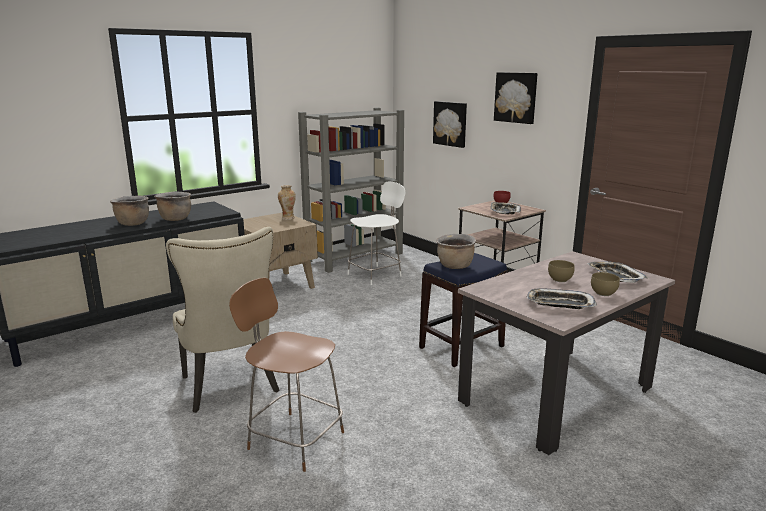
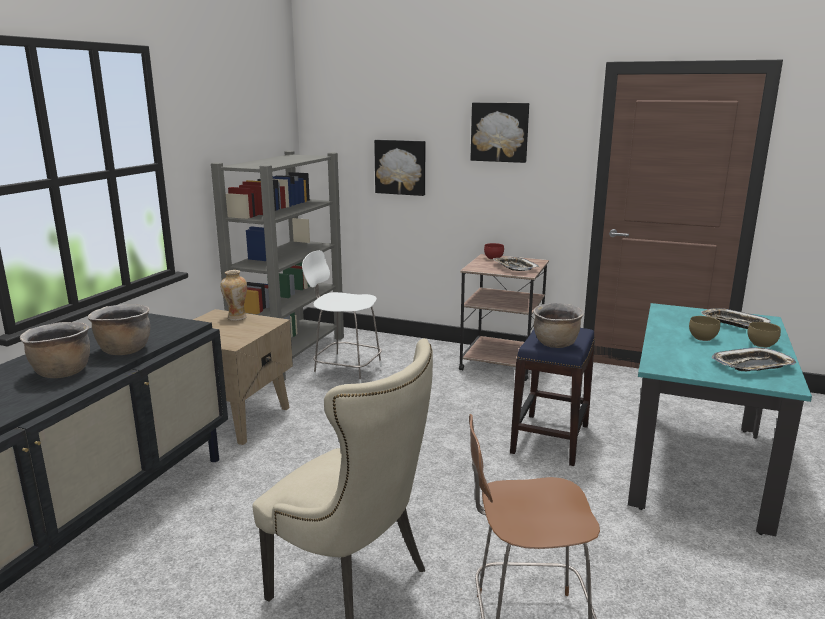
camera: 30 degrees left, 0 degrees up
(376, 274) = (345, 372): white chair -> white chair turned 90 degrees counterclockwise
(556, 395) = (697, 466): beige dining table -> turquoise dining table

